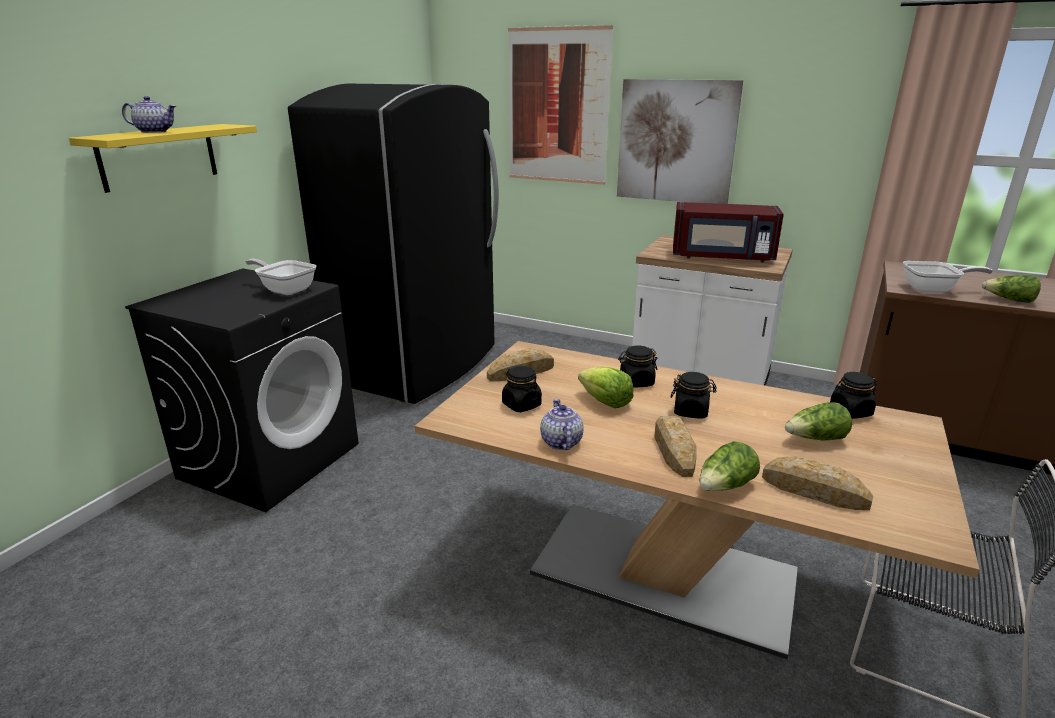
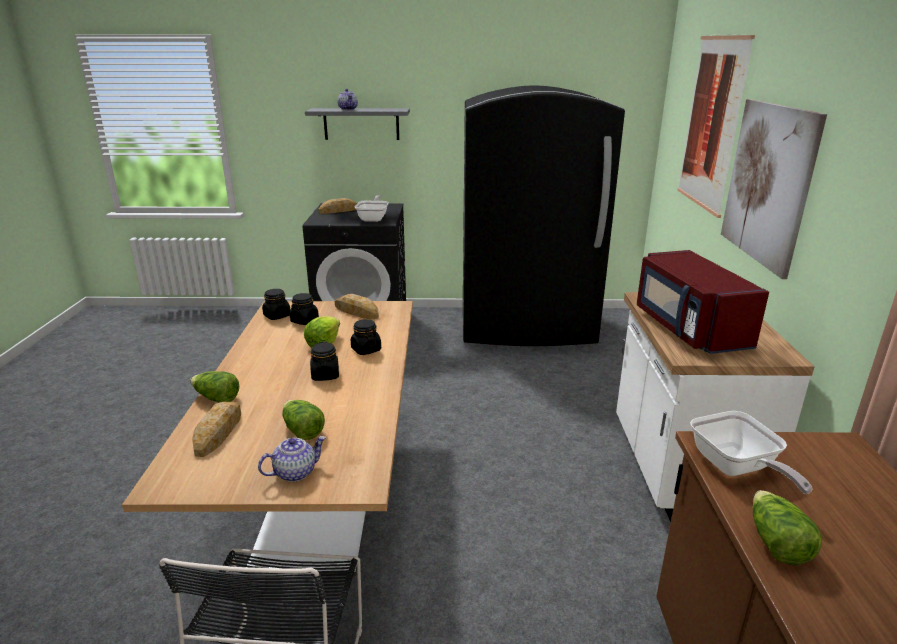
camera: 65 degrees right, 0 degrees up
(159, 156) = (361, 124): yellow shelf -> grey shelf
(560, 442) = (258, 340): teapot -> teapot (295, 472)
(674, 450) = (261, 376): bread -> bread (338, 210)
(850, 412) = (366, 447): black jar -> black jar (277, 316)

